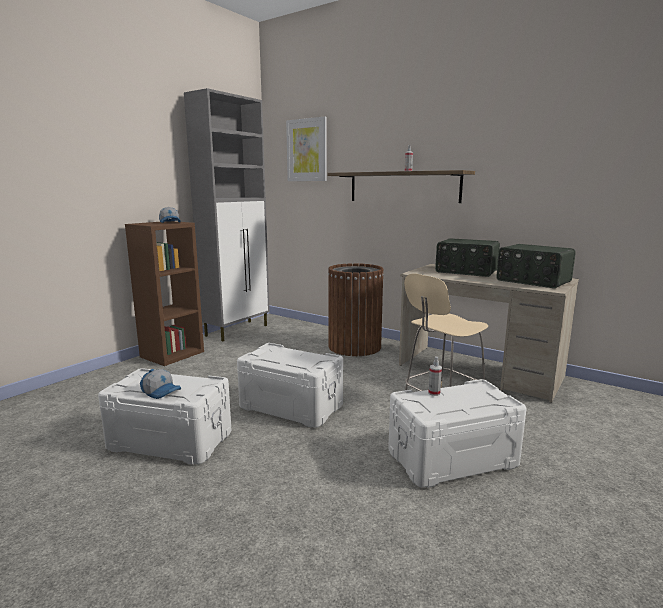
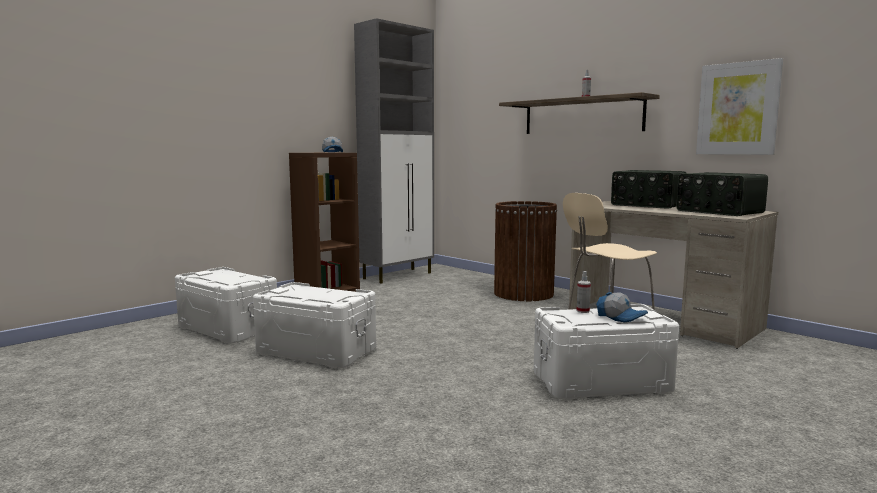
camera: 10 degrees right, 5 degrees down
(161, 391) = (310, 297): cap -> cap (620, 317)
(290, 407) = (440, 335): white storage box -> white storage box (227, 329)
(307, 150) = (480, 81): picture -> picture (738, 109)

